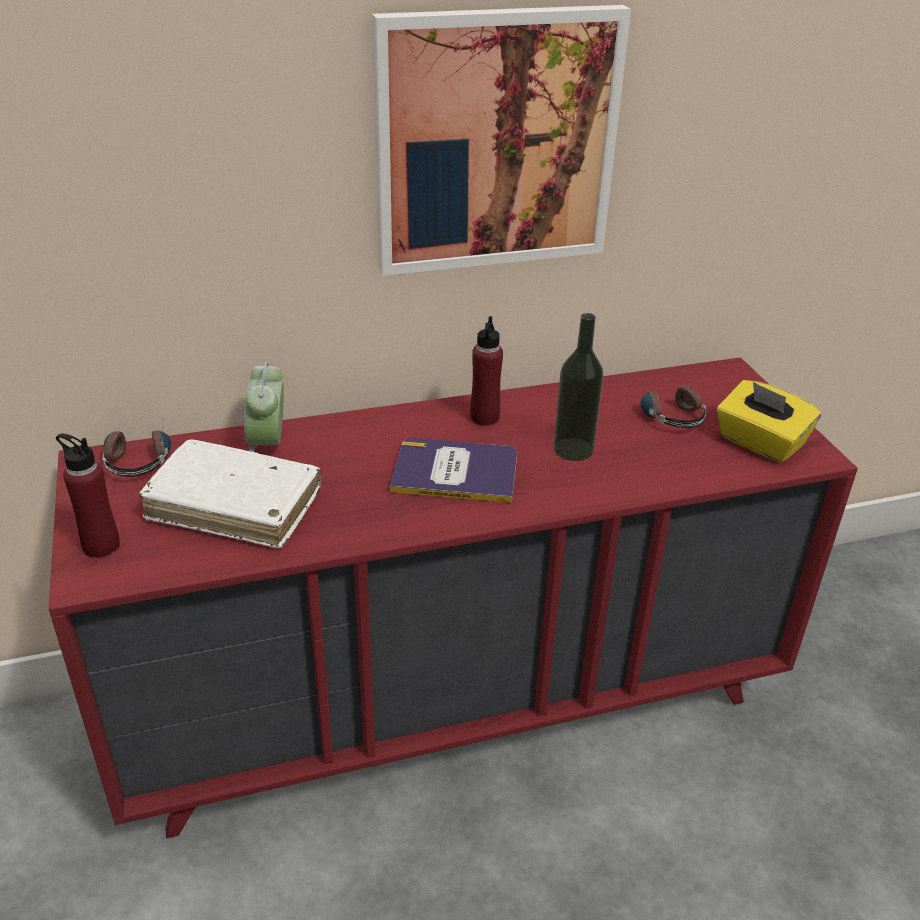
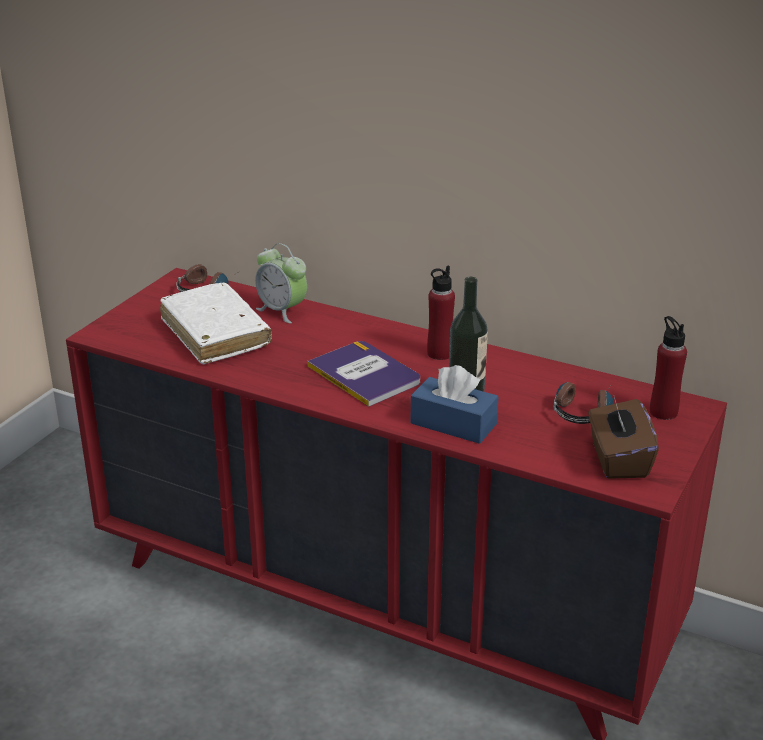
camera: 45 degrees right, 5 degrees down
(101, 546) = (126, 322): red bottle -> red bottle (663, 412)
(268, 445) = (282, 311): alarm clock -> alarm clock turned 90 degrees counterclockwise
(495, 142) = (487, 125): picture -> none
(604, 479) = (453, 424): none -> blue tissue box
(760, 443) = (618, 459): yellow tissue box -> brown tissue box

